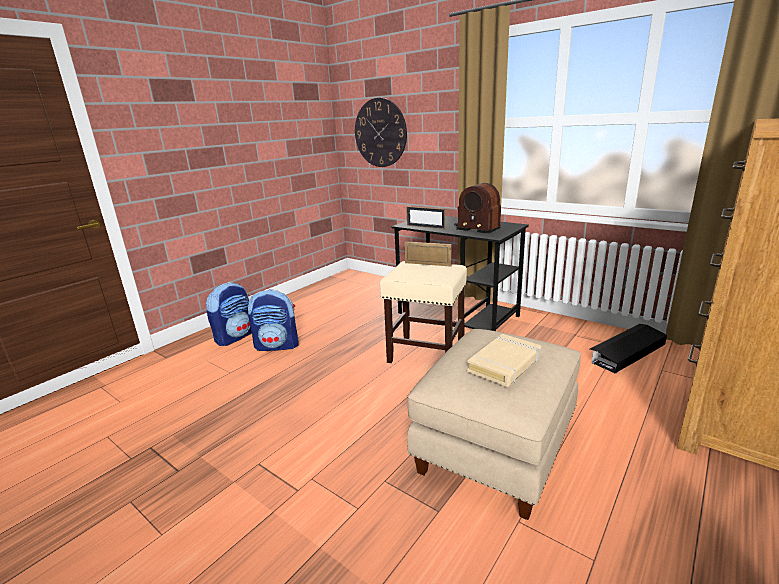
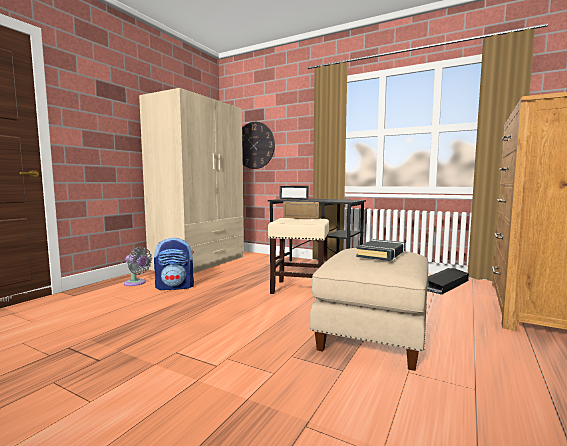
camera: 10 degrees left, 15 degrees down
(235, 337) = (136, 283): backpack -> grey fan
(315, 298) = (200, 263): none -> beige wardrobe
(477, 227) = (331, 200): radio -> none
(505, 364) = (381, 254): beige book -> black book

